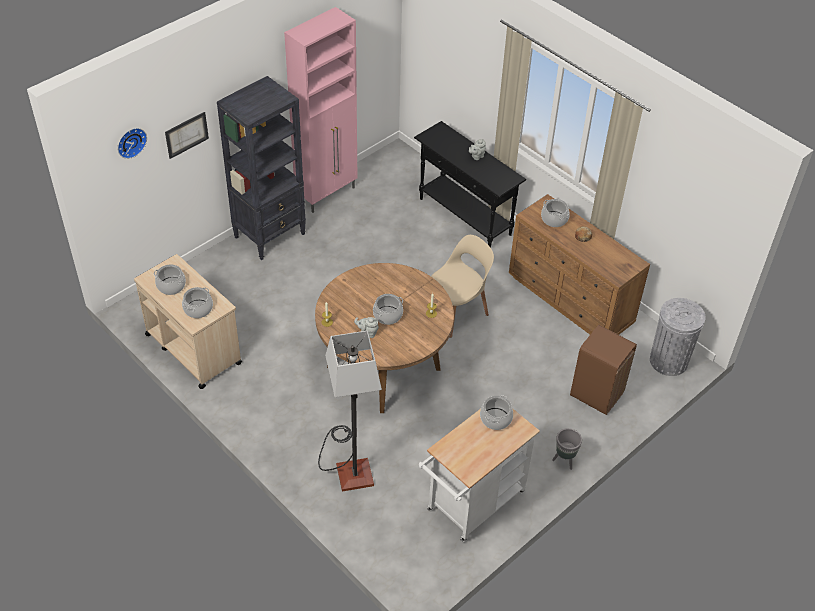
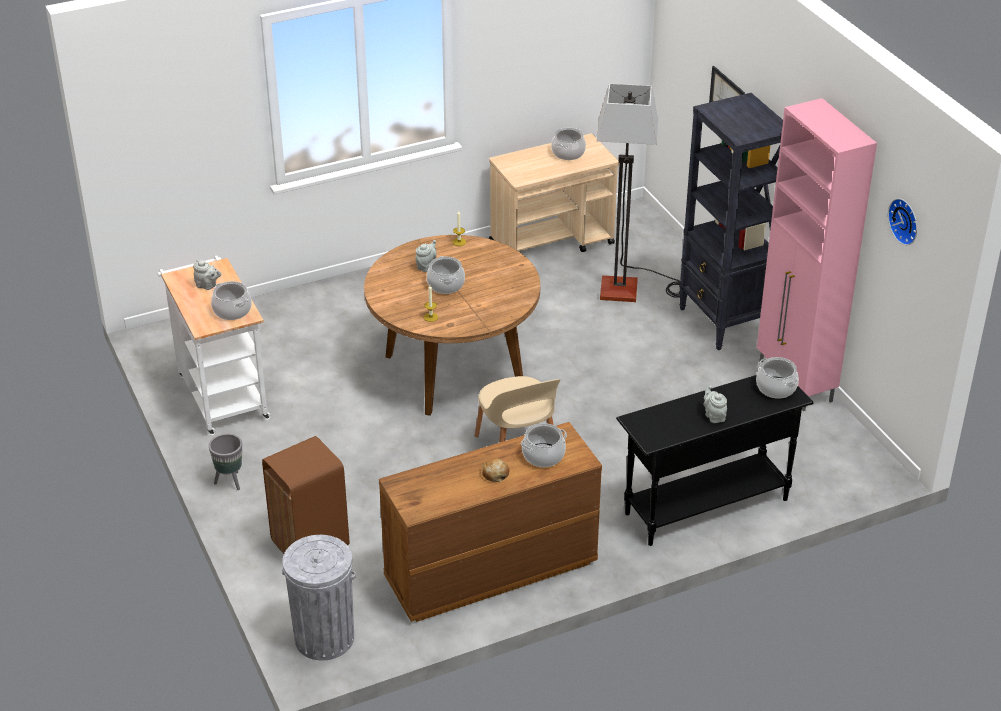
camera: 110 degrees right, 10 degrees down
(130, 141) = (691, 35): wall clock -> wall clock (906, 220)
(198, 309) = (523, 165): cooking pot -> cooking pot (776, 388)
(349, 466) = (327, 319): floor lamp -> floor lamp (632, 289)
(471, 447) = (207, 286): none -> grey teapot

